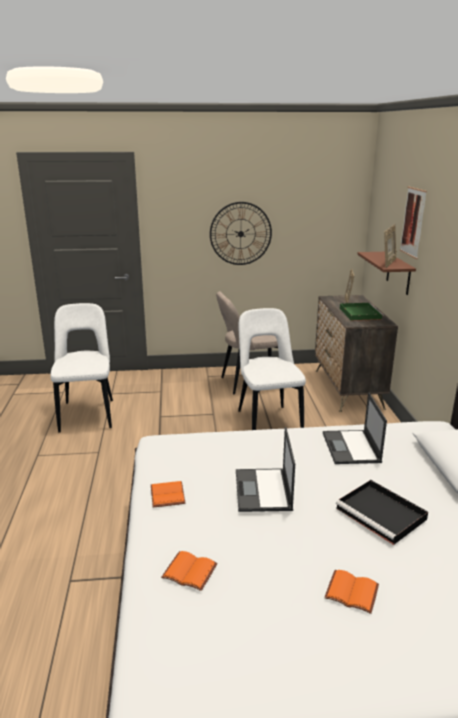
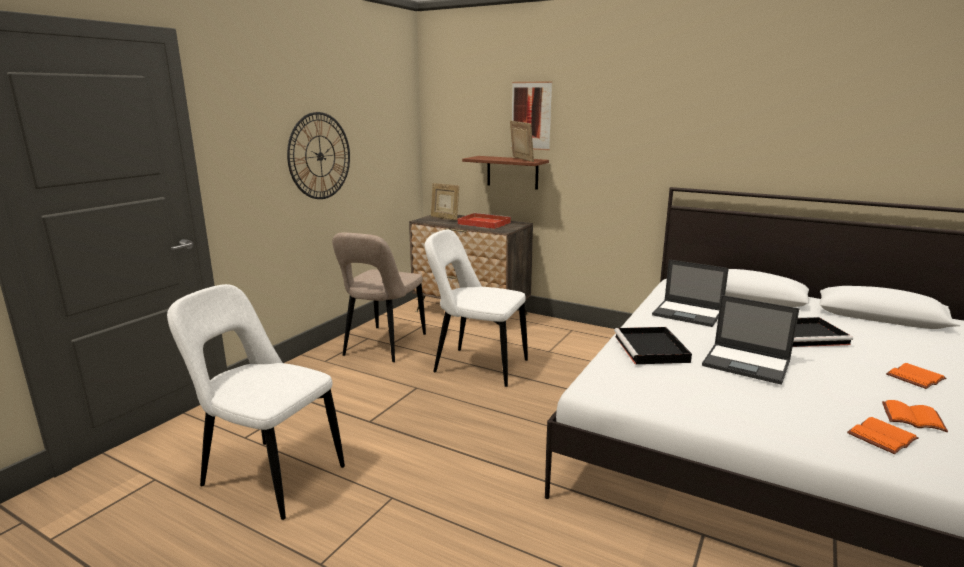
camera: 55 degrees left, 5 degrees down
(166, 495) = (725, 412): orange book -> orange book (912, 418)
(243, 446) = (652, 349): none -> black tray
(359, 313) = (483, 223): green tray -> red tray

